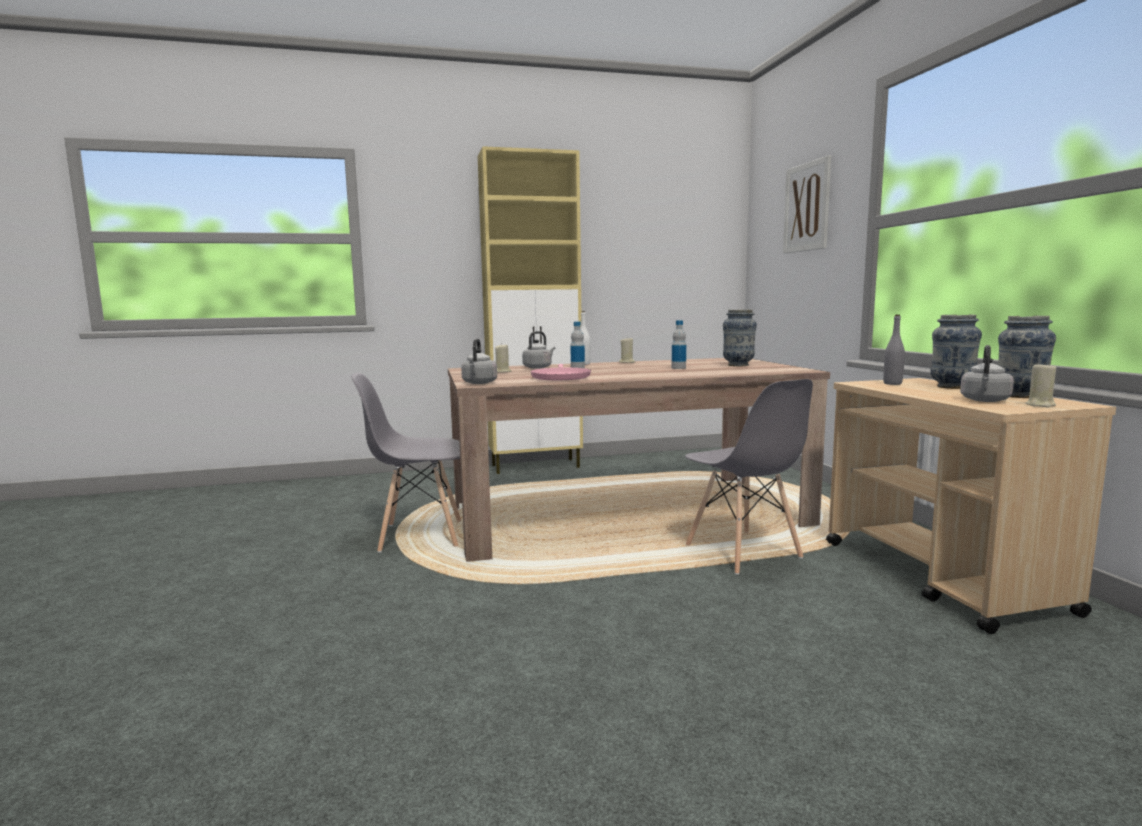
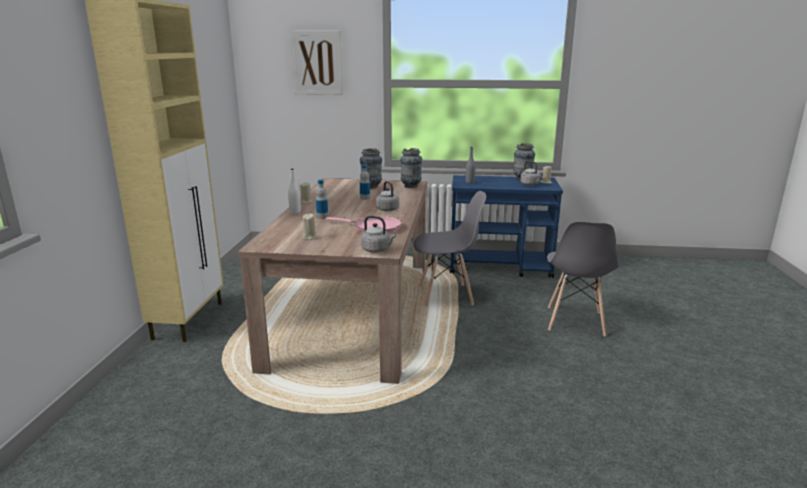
camera: 70 degrees left, 10 degrees up
(420, 536) = (322, 400): grey chair -> grey chair (575, 321)
(538, 367) = (296, 225): grey kettle -> grey kettle (387, 209)
(941, 576) = (500, 266): beige cart -> blue cart
(952, 387) = (489, 179): vase -> vase (411, 186)

